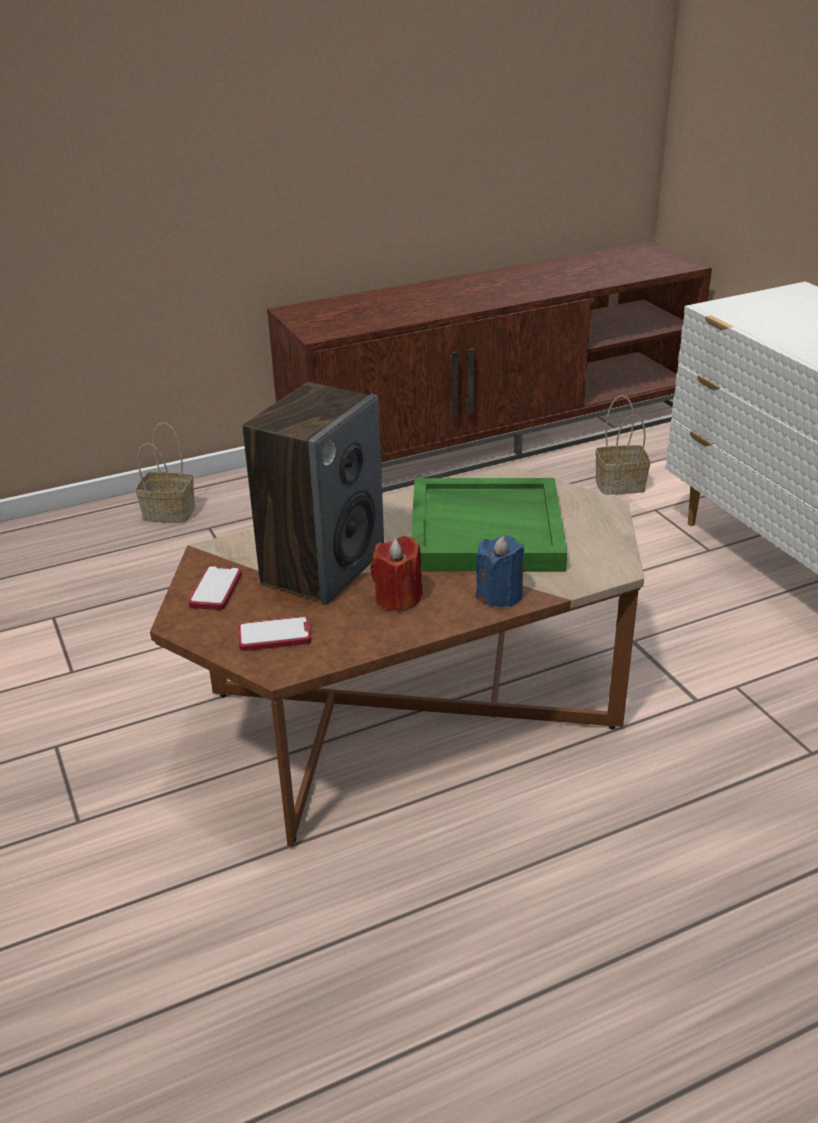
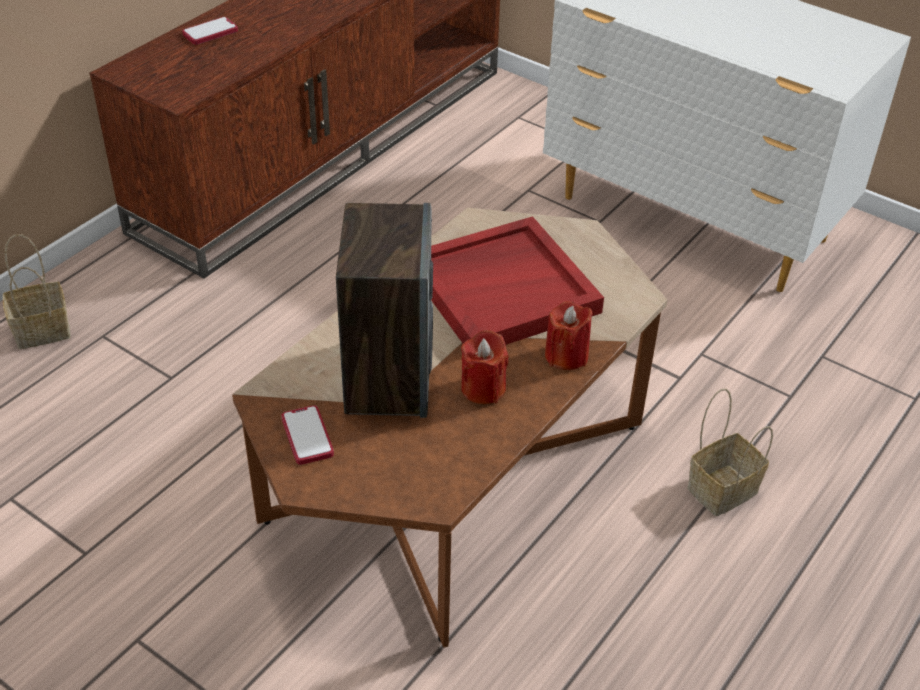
camera: 30 degrees left, 10 degrees up
(274, 636) = (406, 467): phone -> phone (210, 32)
(487, 530) = (503, 288): green tray -> red tray
(499, 595) = (566, 356): blue candle -> red candle
(621, 484) = (481, 169): basket -> basket (723, 488)

